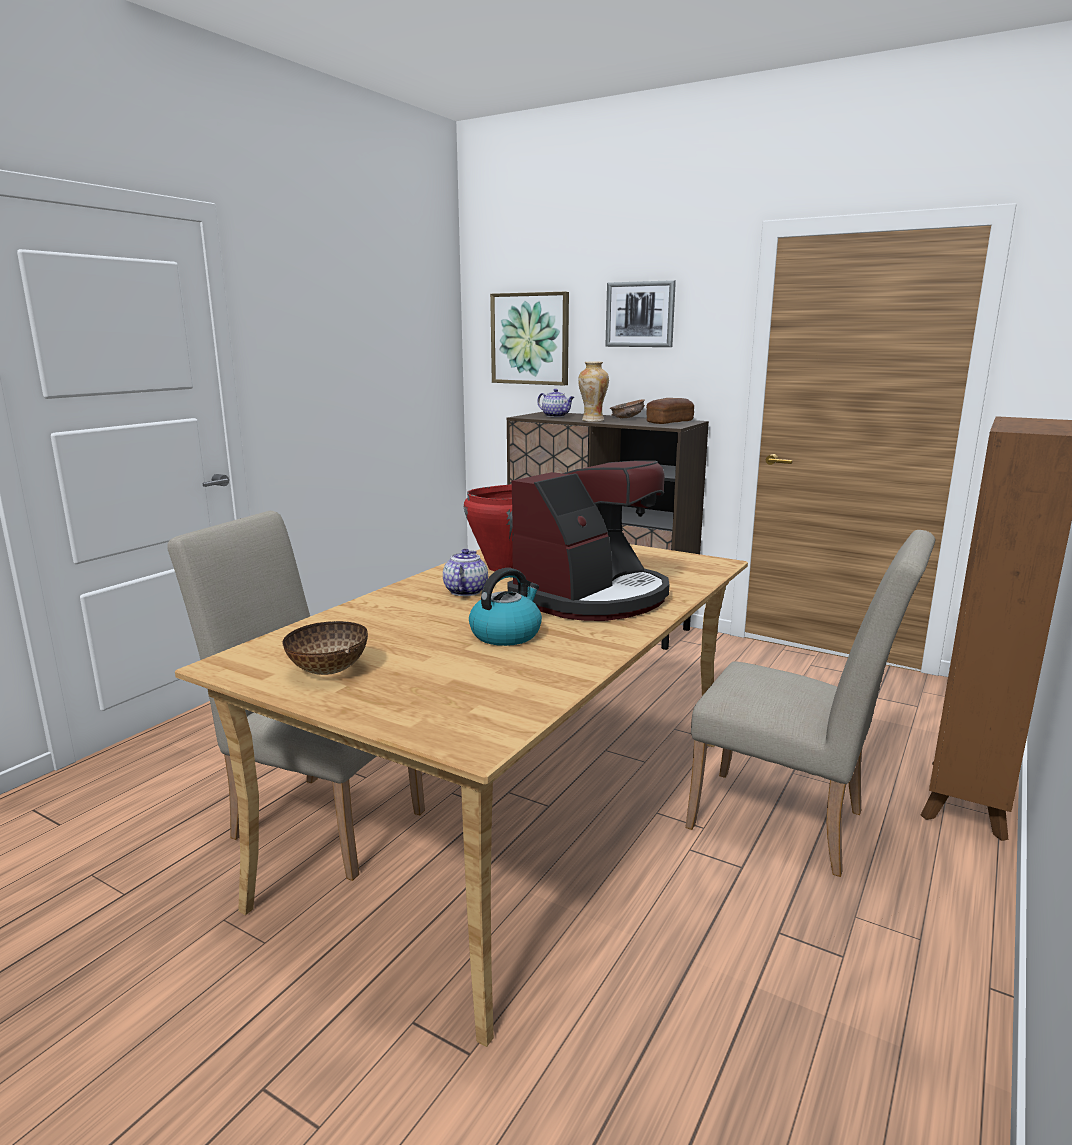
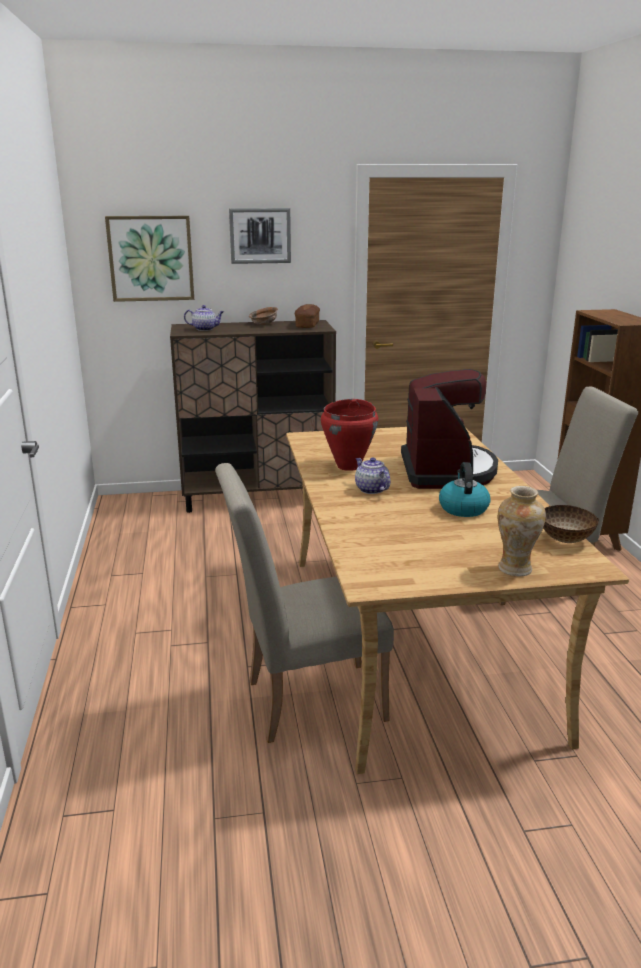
camera: 40 degrees left, 5 degrees up
(327, 671) = (435, 564): bowl -> bowl (565, 540)
(592, 420) = (250, 330): vase -> vase (515, 569)

